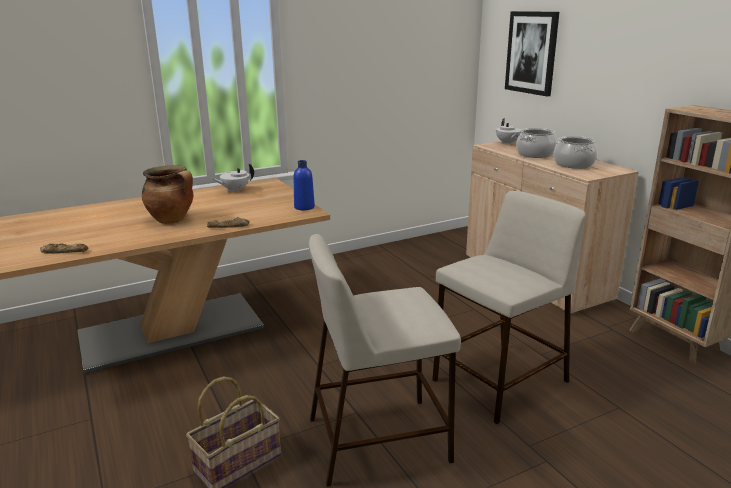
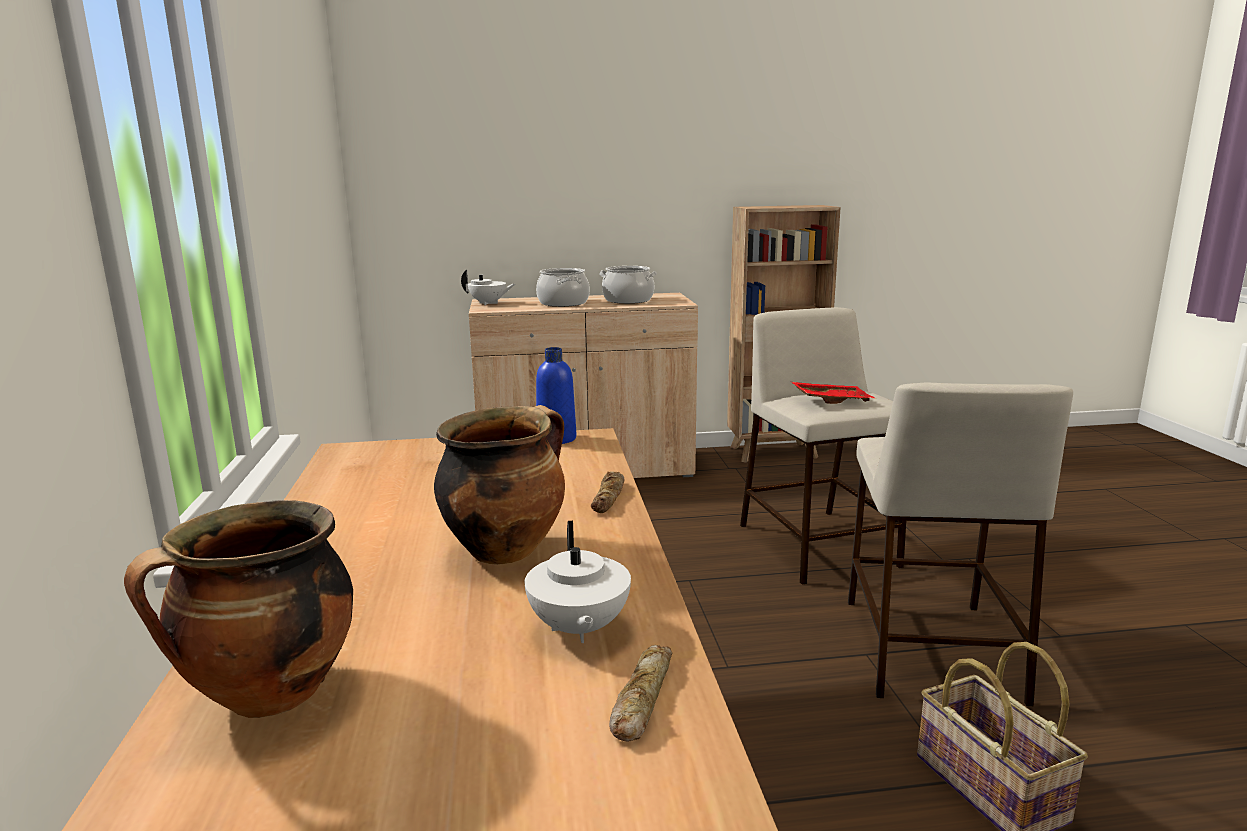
camera: 70 degrees left, 5 degrees down
(77, 214) = (270, 696): none -> cooking pot
(235, 190) = (357, 480): white teapot -> white teapot (578, 629)
(488, 268) = (831, 400): none -> red tray
(531, 52) = (472, 172): picture -> none

